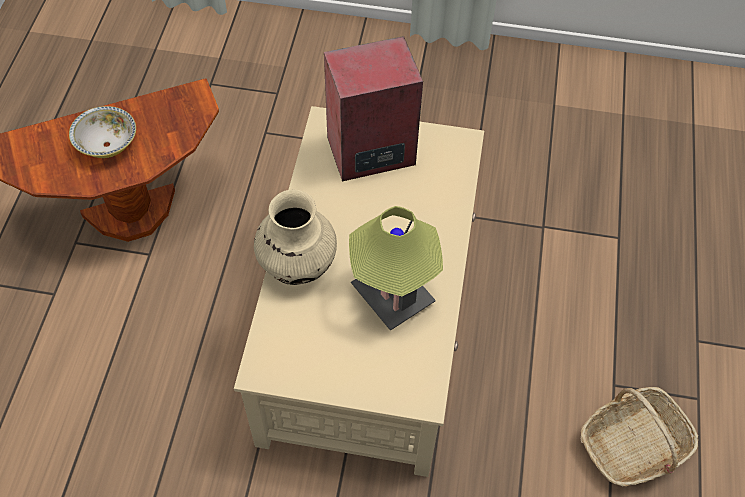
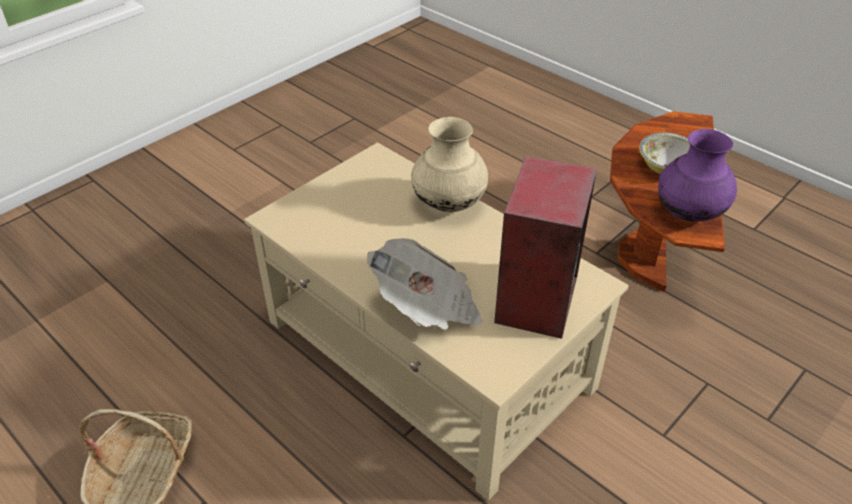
camera: 125 degrees right, 15 degrees down
(173, 109) = (689, 214): none -> purple vase
(392, 295) = (369, 241): table lamp -> none
(433, 212) = (427, 307): none -> newspaper

